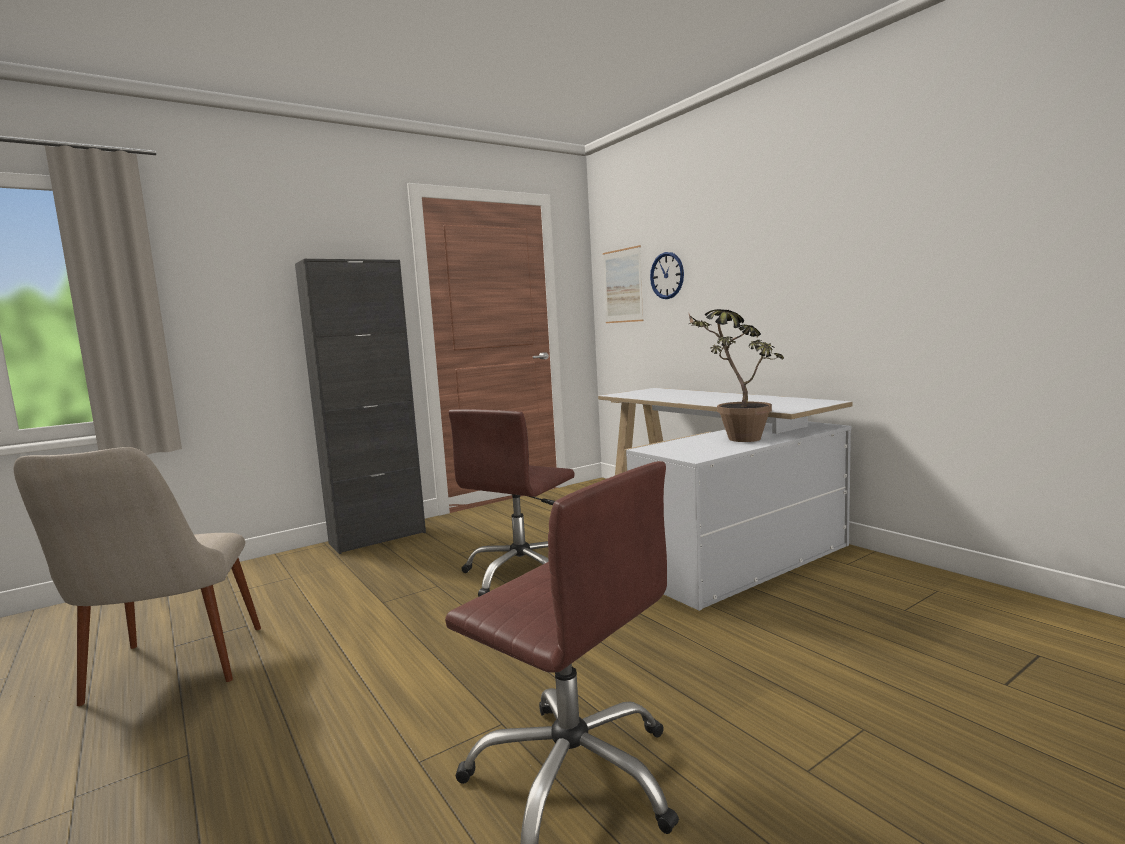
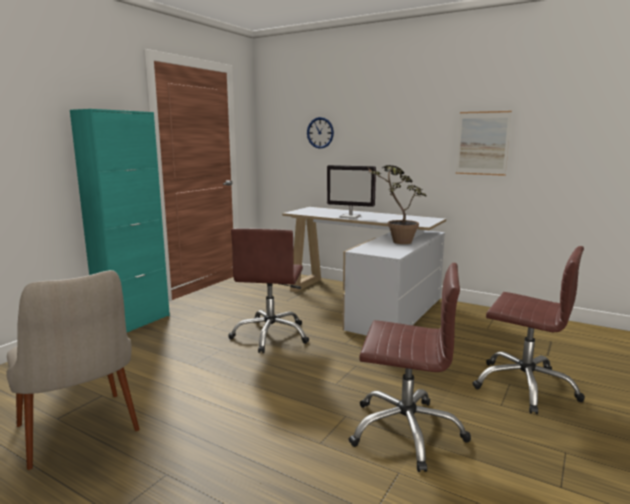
camera: 25 degrees left, 5 degrees up
(378, 538) = (134, 323): black cabinet -> turquoise cabinet
(622, 286) = (283, 135): picture -> picture (482, 143)
(687, 399) = (350, 217): none -> monitor
(896, 741) = (524, 386): none -> brown office chair

